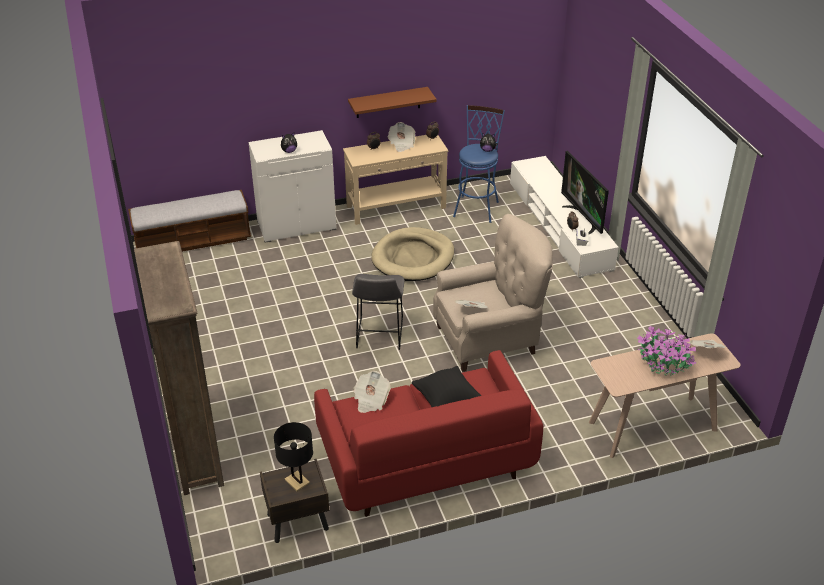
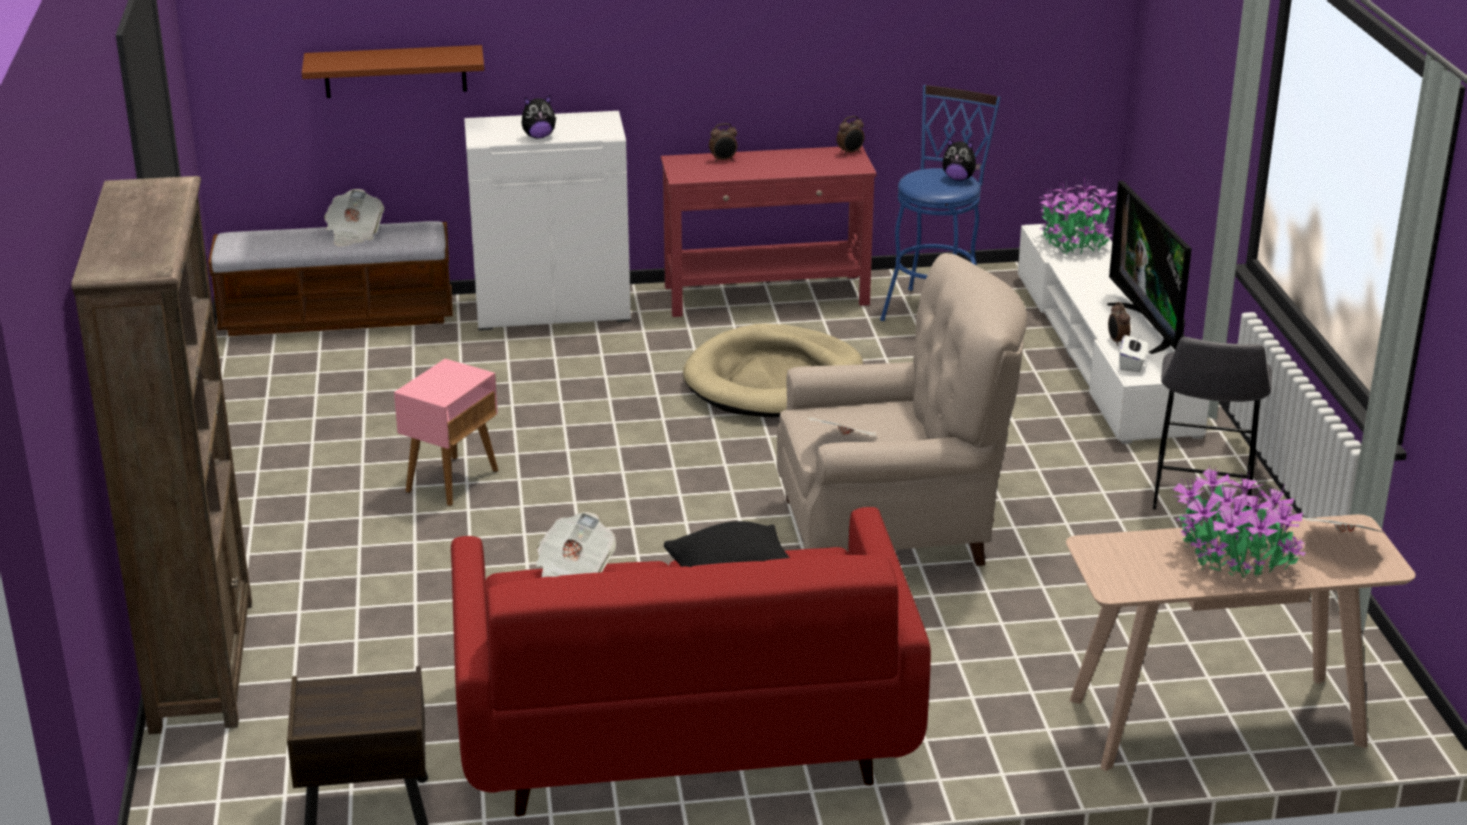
camera: 10 degrees right, 10 degrees down
(280, 333) = (452, 480): none -> pink side table
(297, 481) = (365, 703): black table lamp -> none
(379, 335) = (657, 502): grey stool -> grey stool (1201, 492)
(388, 102) = (760, 67): brown shelf -> brown shelf (395, 71)
(396, 207) = (767, 296): beige console table -> red console table
(401, 144) = (783, 157): newspaper -> newspaper (354, 234)
(538, 170) = (1075, 242): none -> potted plant

